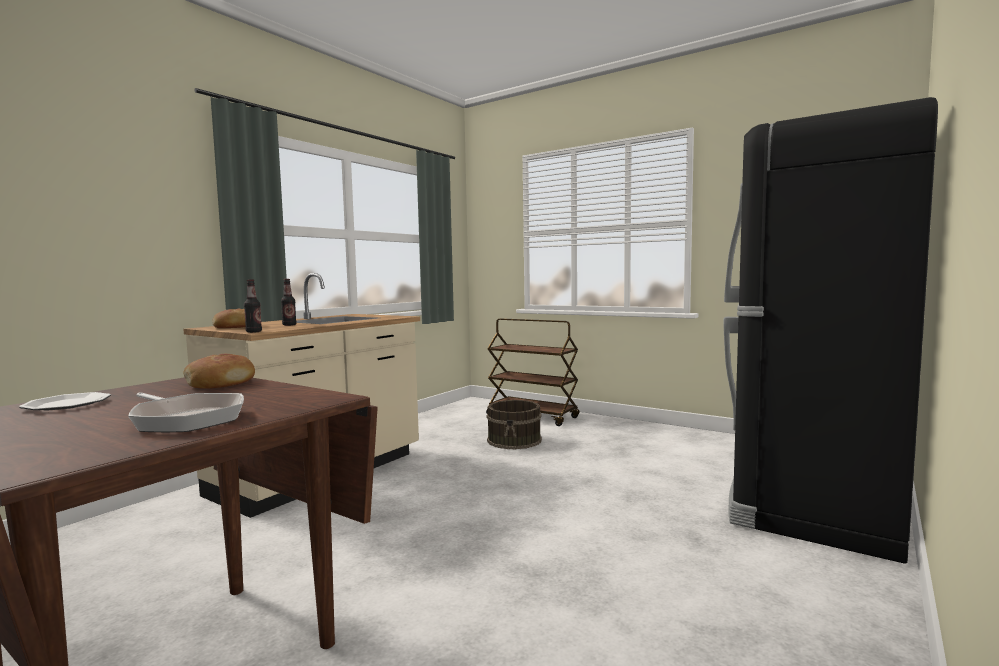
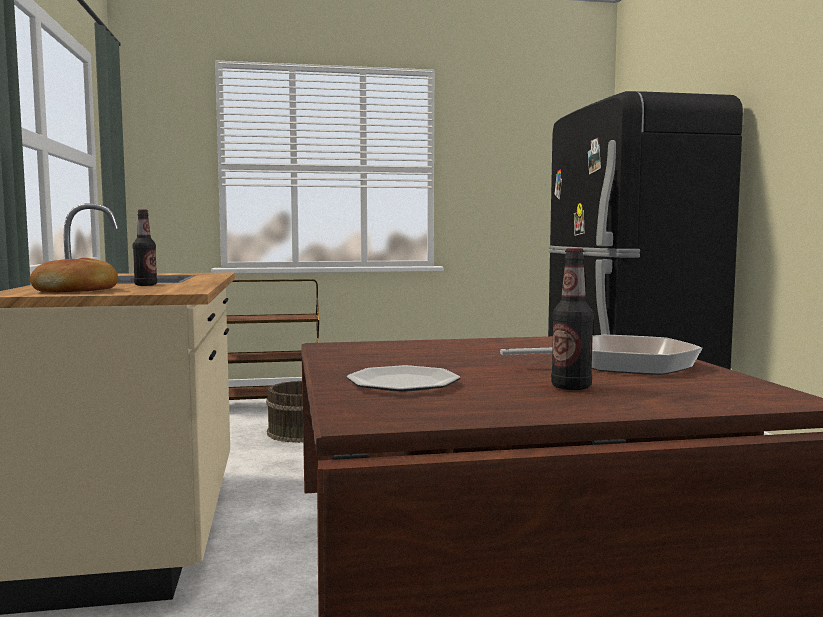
camera: 45 degrees left, 0 degrees up
(221, 383) = (411, 347): bread -> none
(253, 332) = (183, 292): bottle -> bottle (571, 387)

